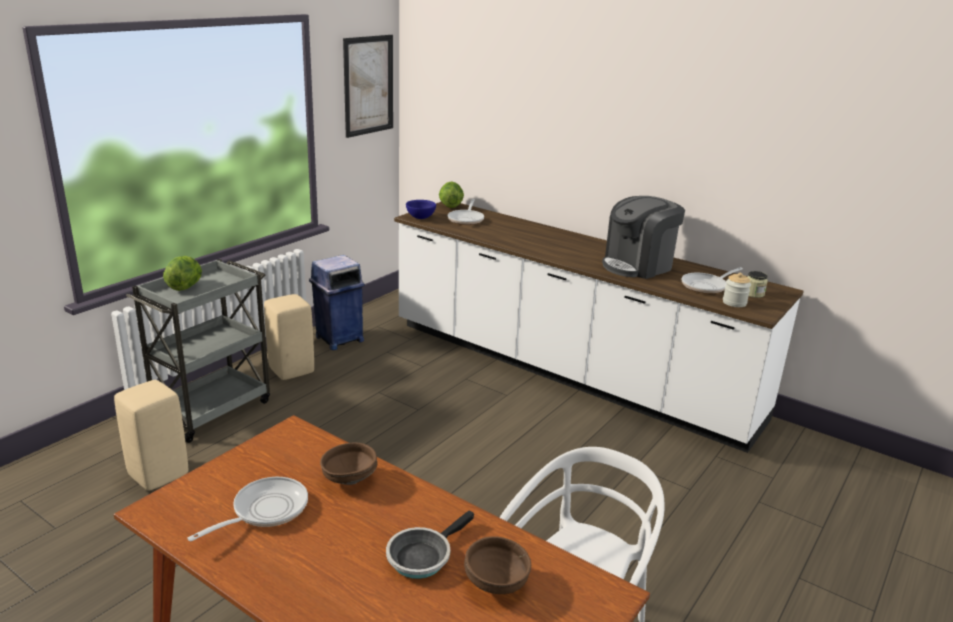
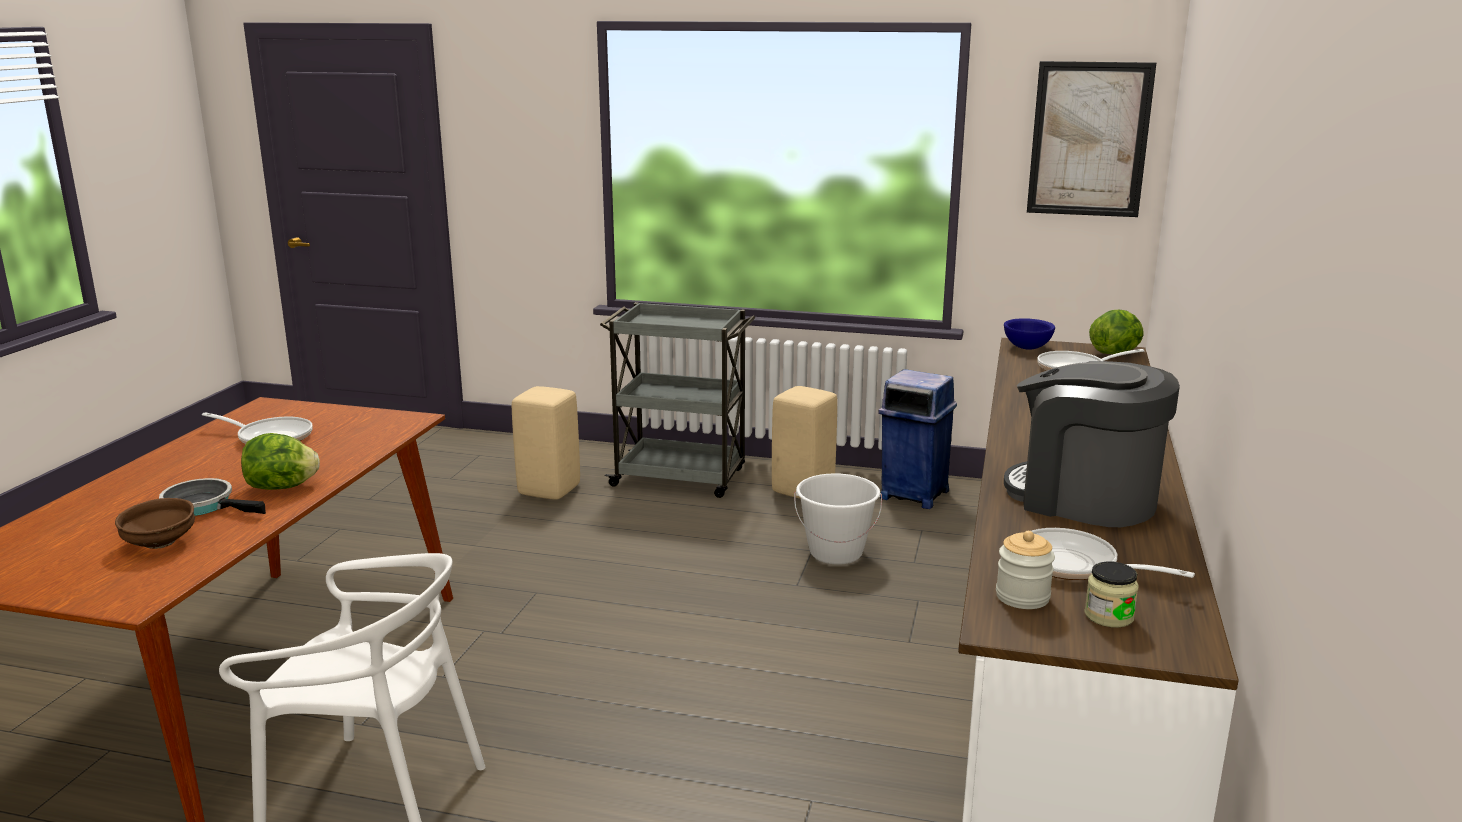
camera: 70 degrees right, 5 degrees down
(185, 287) = (675, 321): lettuce -> lettuce (282, 487)
(348, 478) = (332, 455): brown bowl -> none
(389, 385) = (836, 553): none -> white bucket

